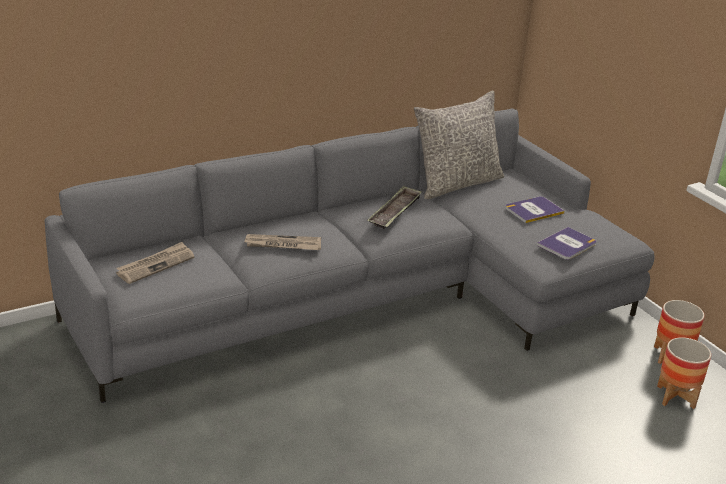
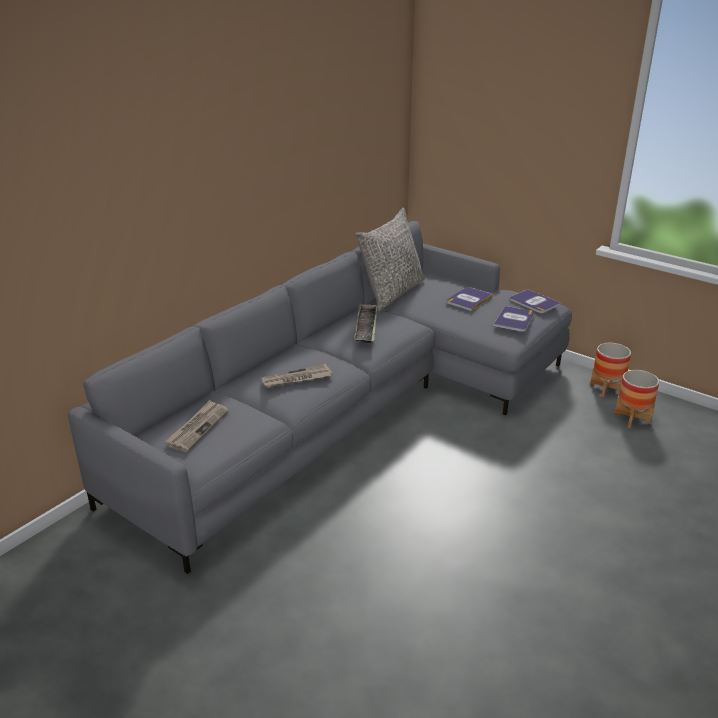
camera: 20 degrees left, 0 degrees up
(608, 231) = (534, 302): none -> book

